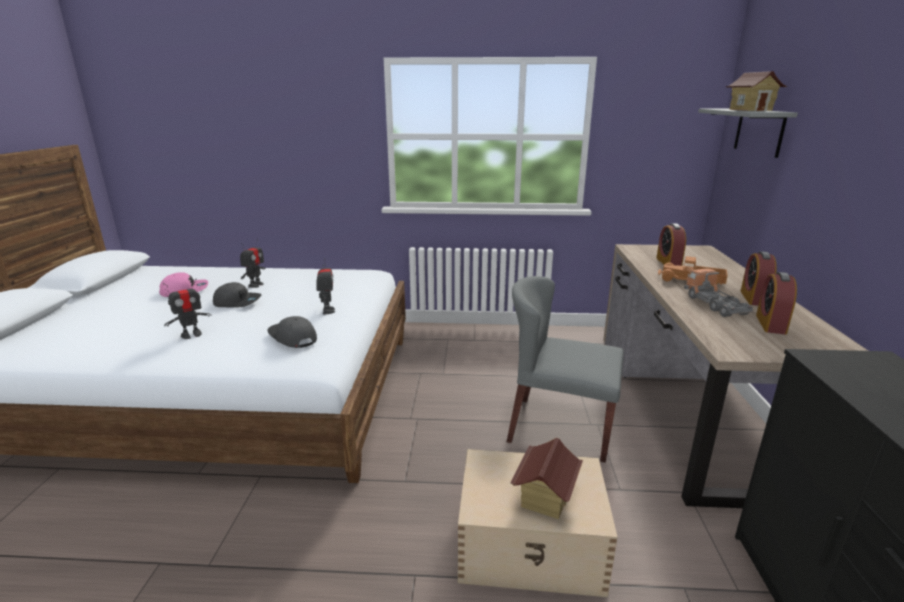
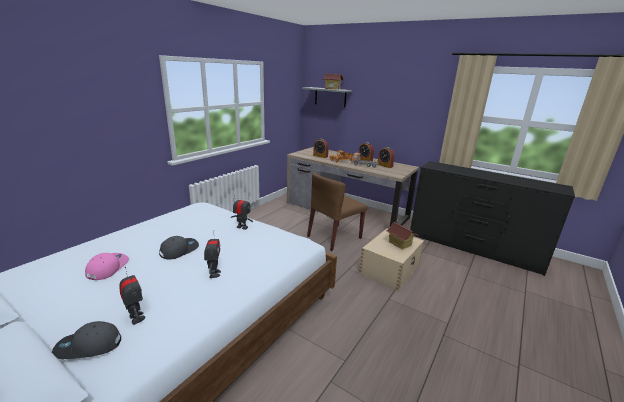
camera: 60 degrees left, 0 degrees up
(256, 285) = (153, 239): toy robot -> toy robot (136, 318)
(292, 338) = (270, 242): grey cap -> grey cap (88, 347)
(559, 428) = (334, 237): grey chair -> brown chair

